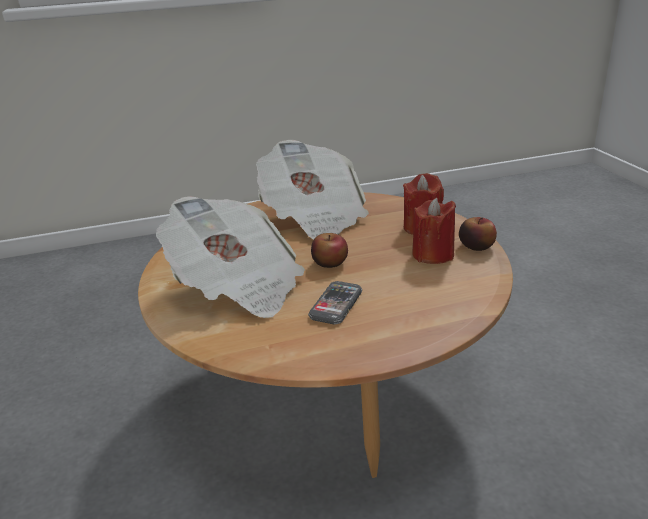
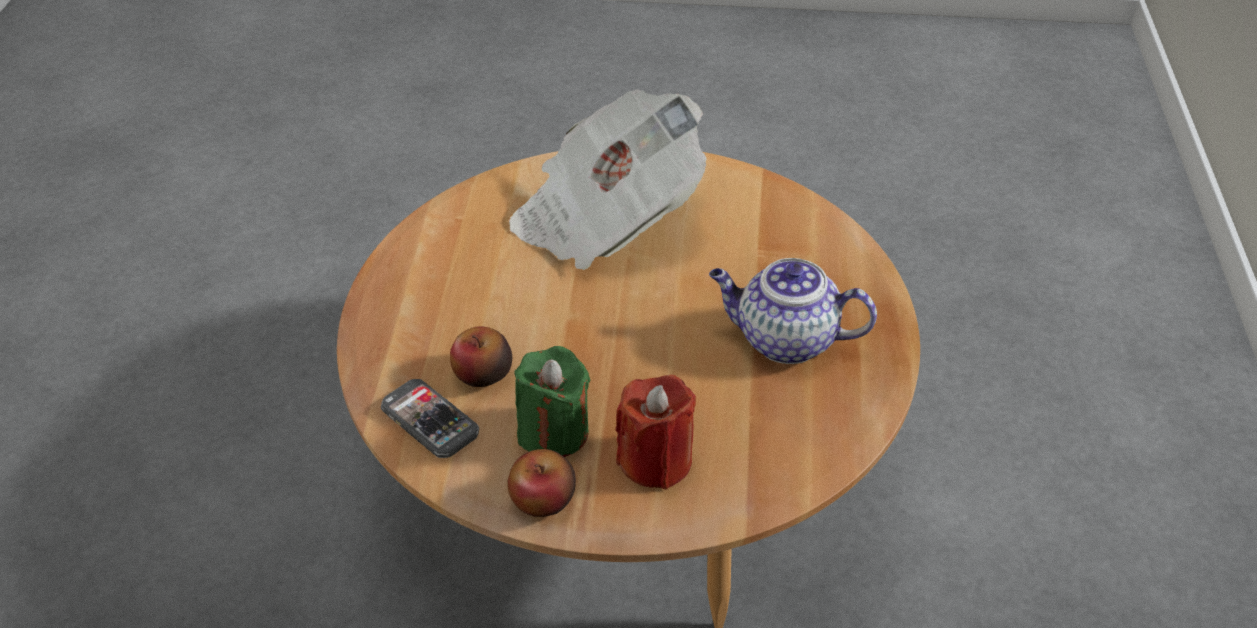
camera: 110 degrees right, 15 degrees up
(313, 217) = (784, 340): newspaper -> teapot
(330, 262) = (609, 314): apple -> apple (482, 374)
(336, 304) = (497, 289): phone -> phone (430, 420)
(433, 255) = (553, 432): red candle -> green candle

